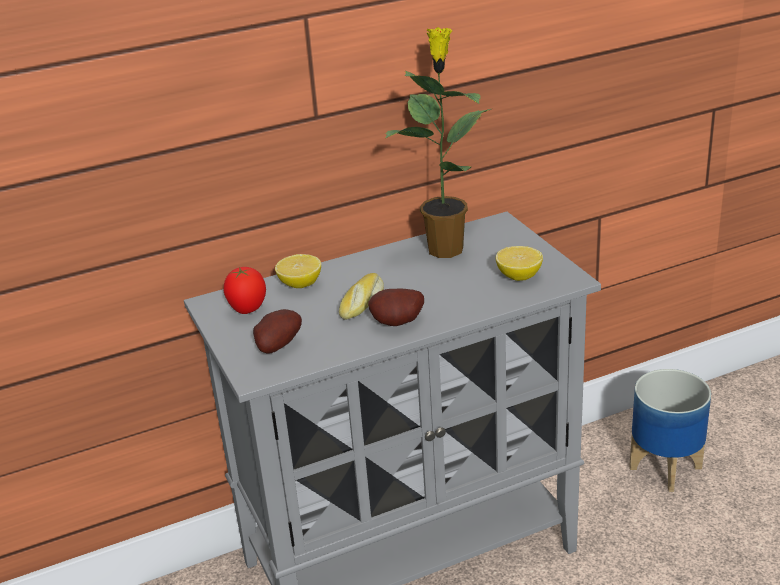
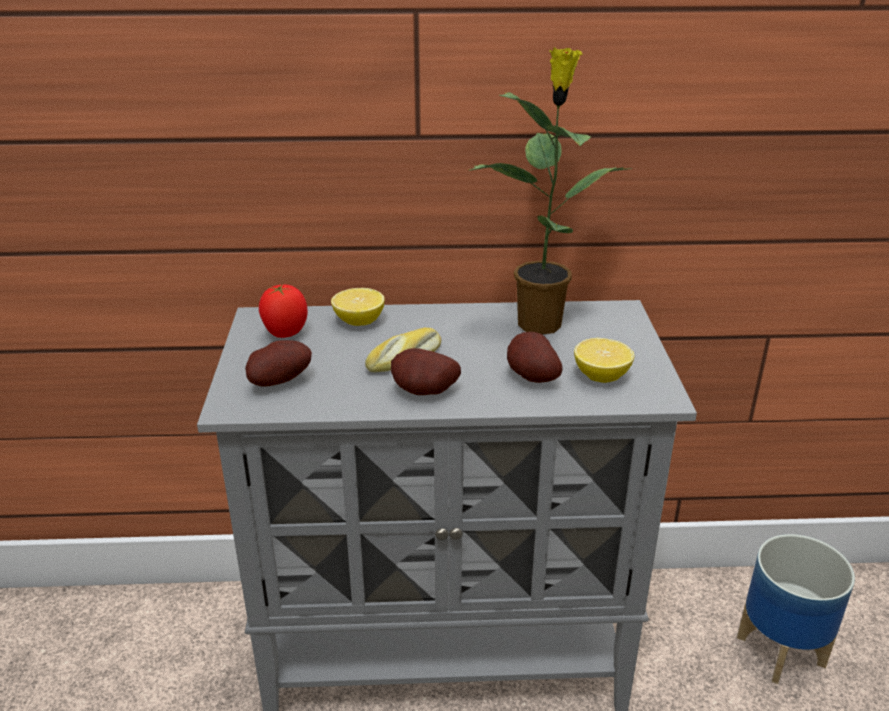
camera: 20 degrees right, 0 degrees up
(468, 291) = (530, 378): none -> potato

